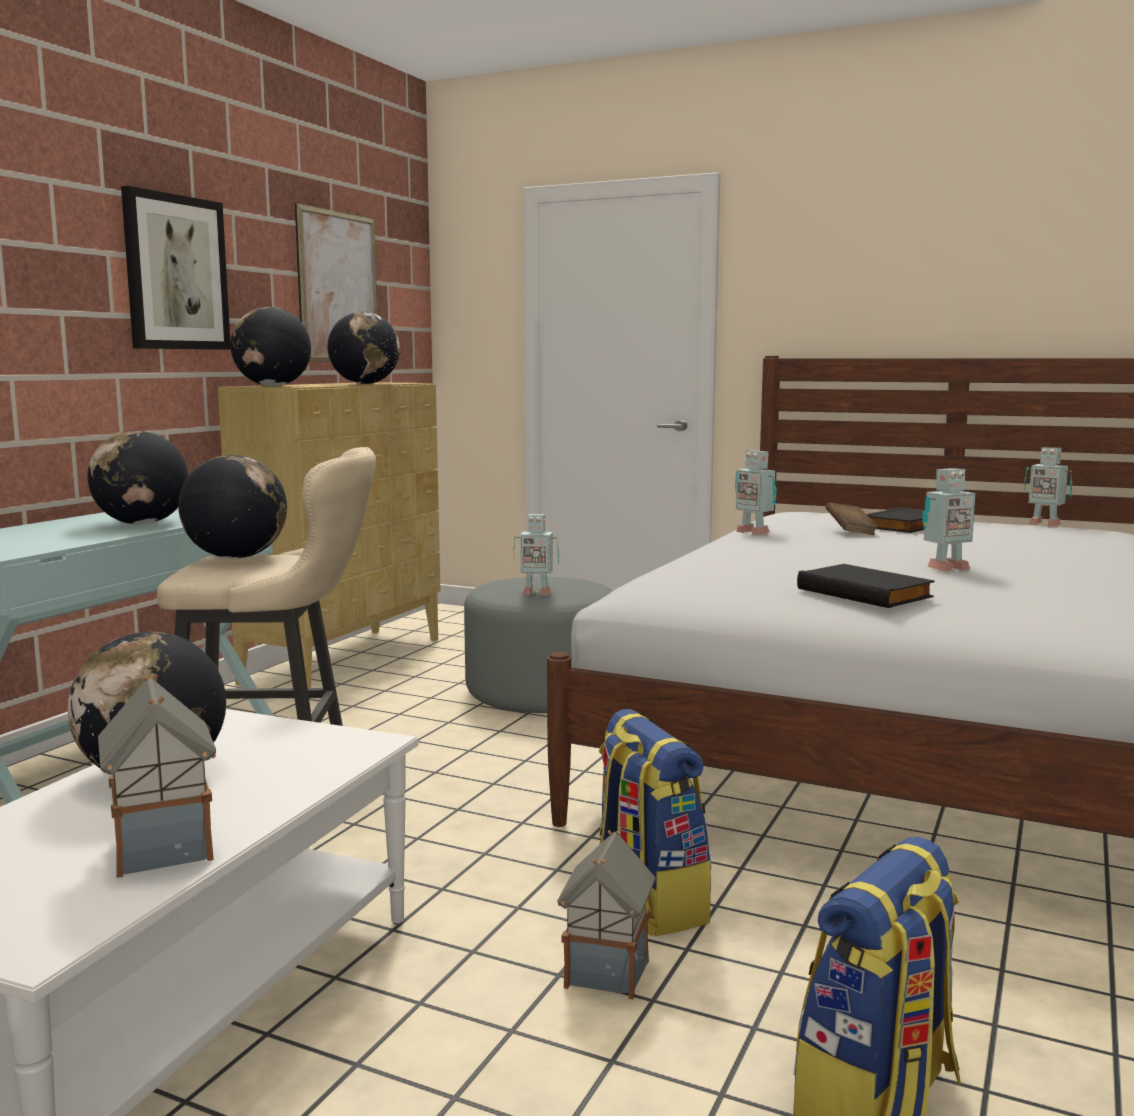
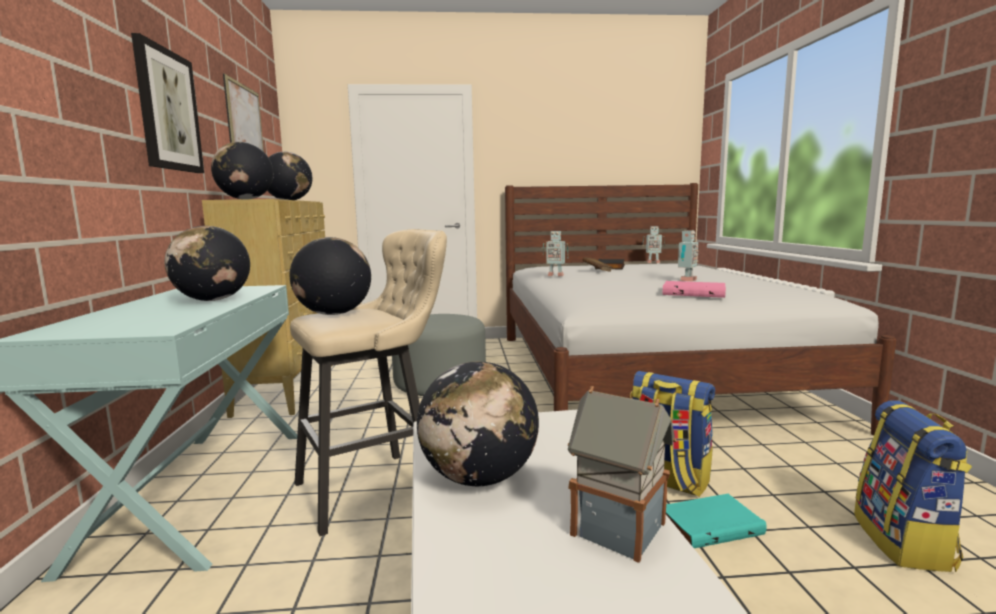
camera: 30 degrees left, 0 degrees up
(536, 592) = (442, 323): toy robot -> none
(606, 972) = (709, 524): toy house -> turquoise book
(866, 593) = (694, 293): black book -> pink book

